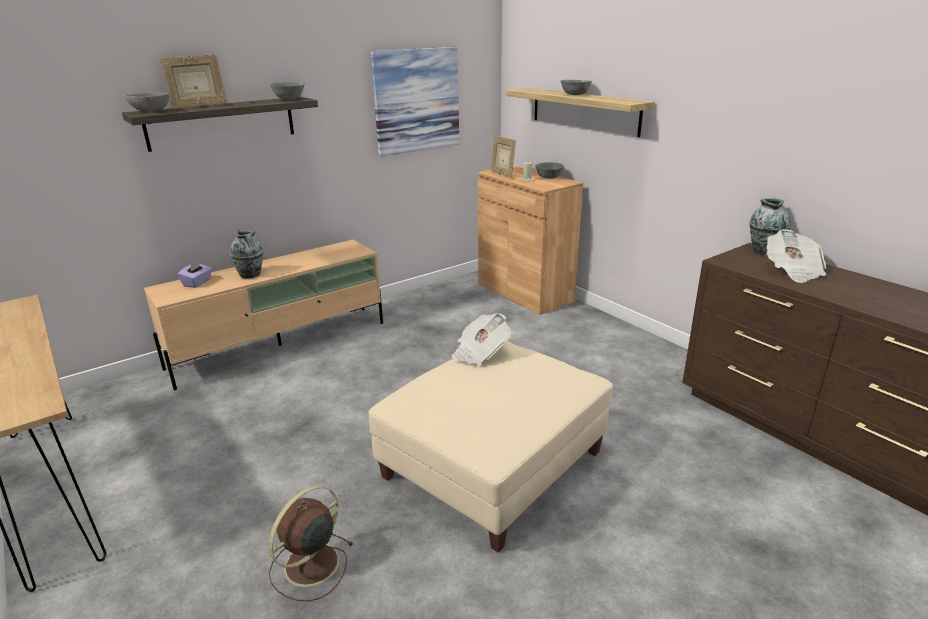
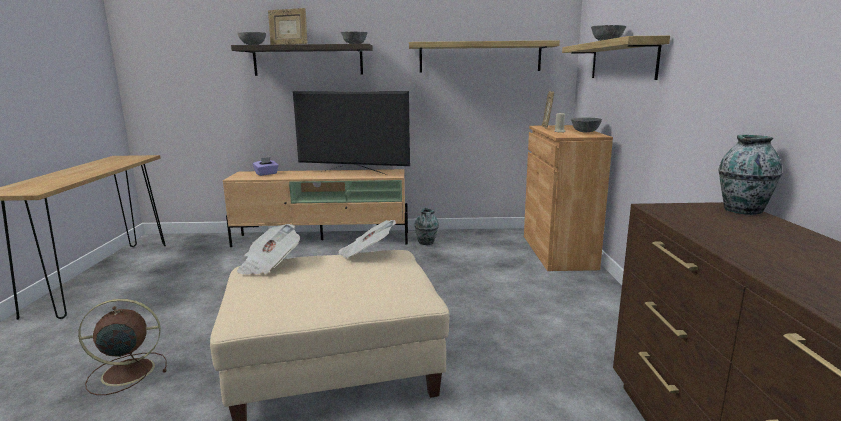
camera: 35 degrees right, 10 degrees down
(250, 275) = (301, 175): vase -> vase (426, 243)
(308, 257) = (353, 173): none -> television
(417, 101) = (480, 57): picture -> shelf
(792, 271) = (742, 230): newspaper -> newspaper (269, 265)

